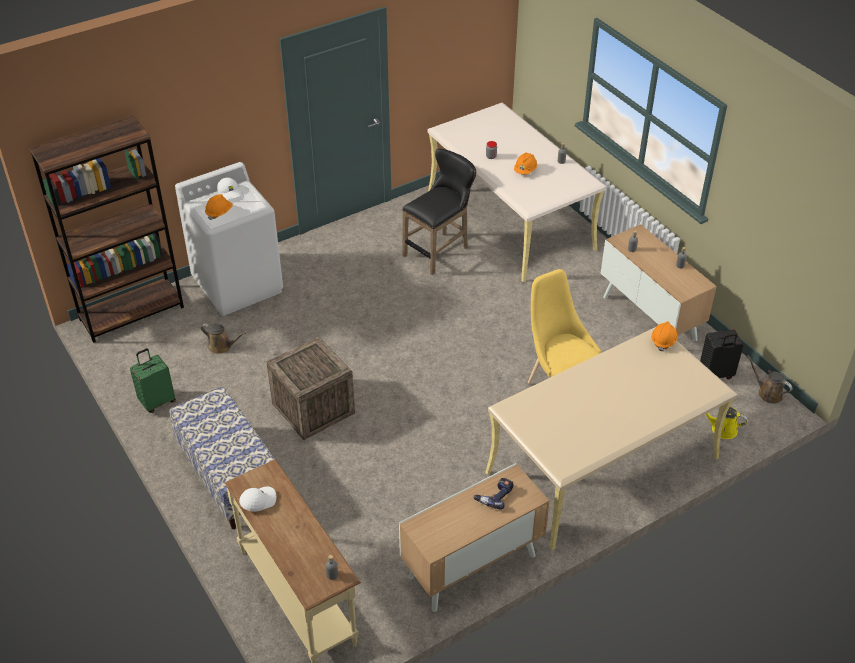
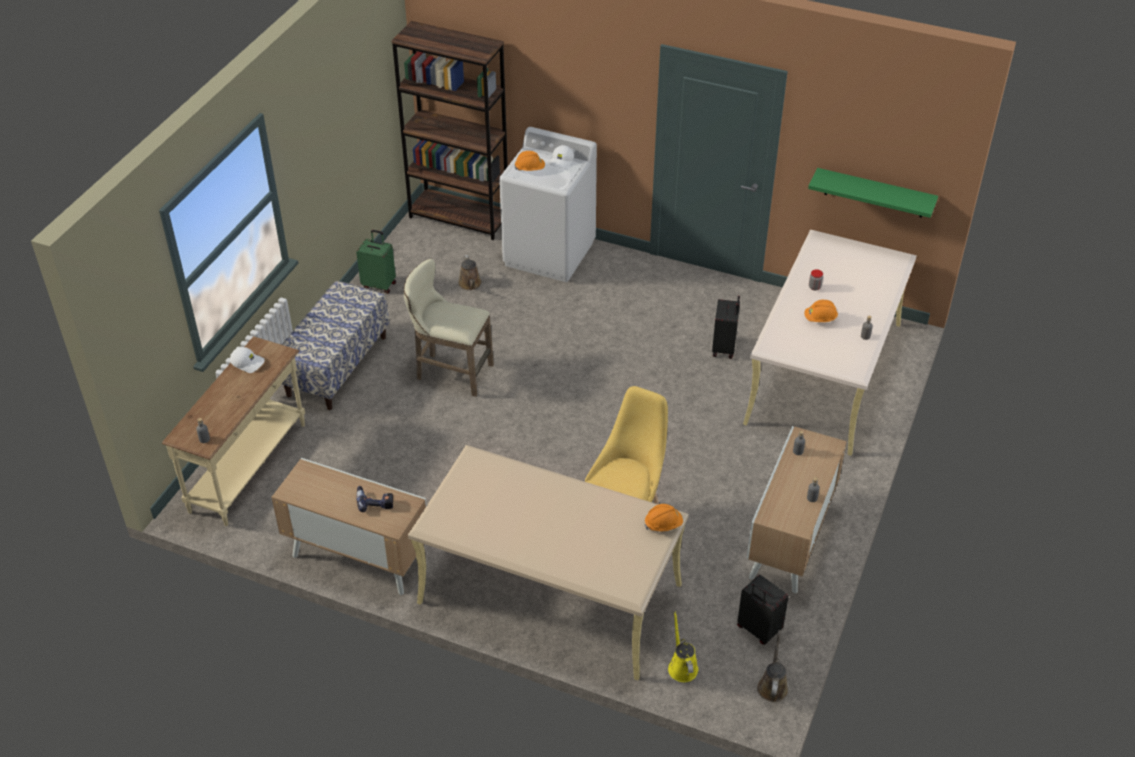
camera: 55 degrees right, 0 degrees up
(313, 408) = (450, 372): crate -> beige stool
(439, 251) = (724, 348): black stool -> black suitcase
(462, 72) = (874, 193): none -> green shelf

